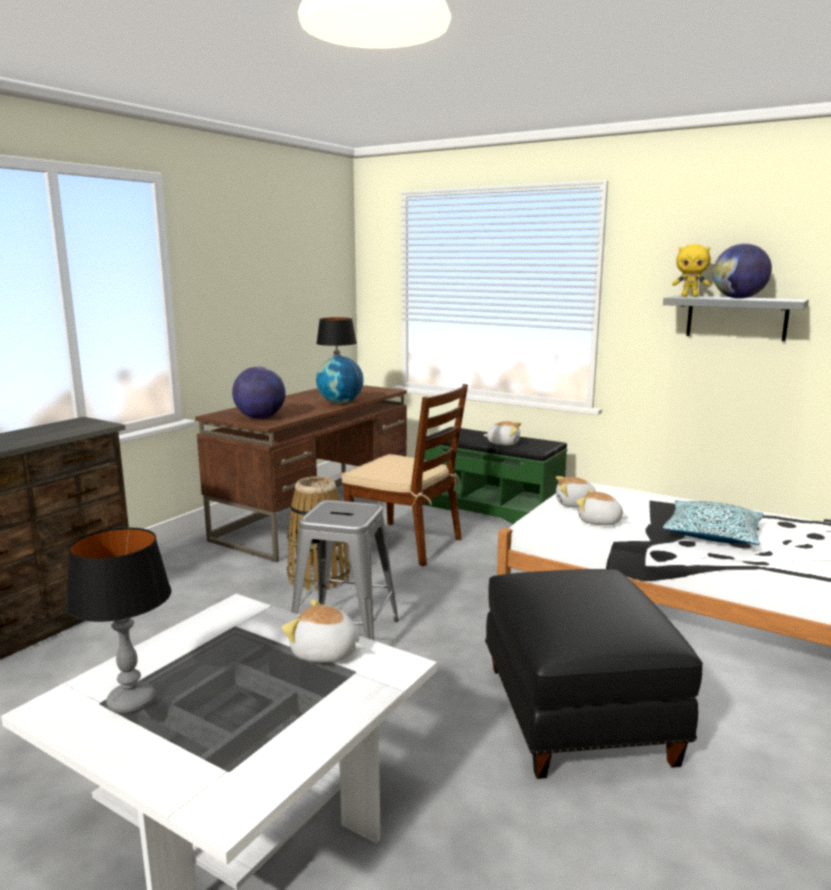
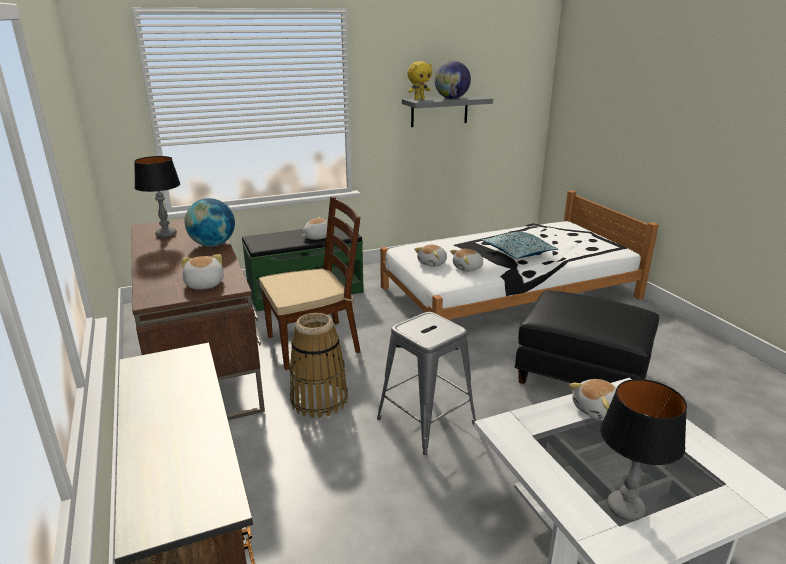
camera: 55 degrees left, 10 degrees up
(260, 418) = (203, 285): globe -> plush toy

